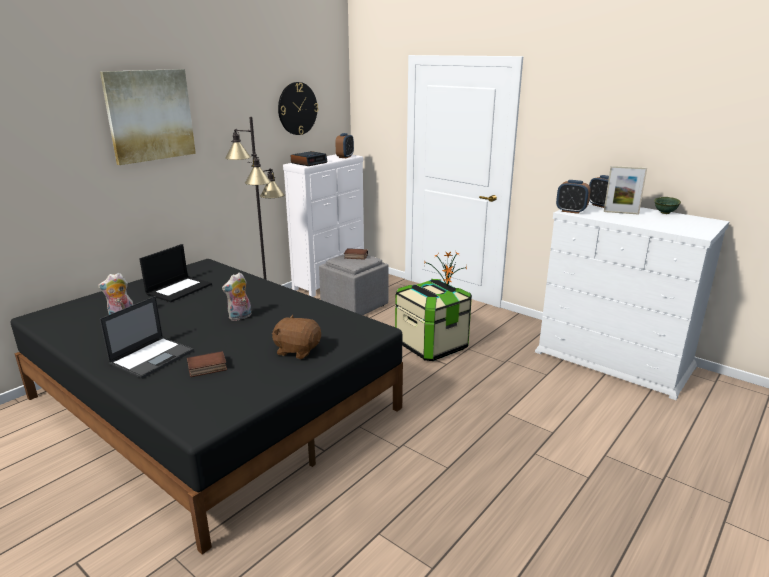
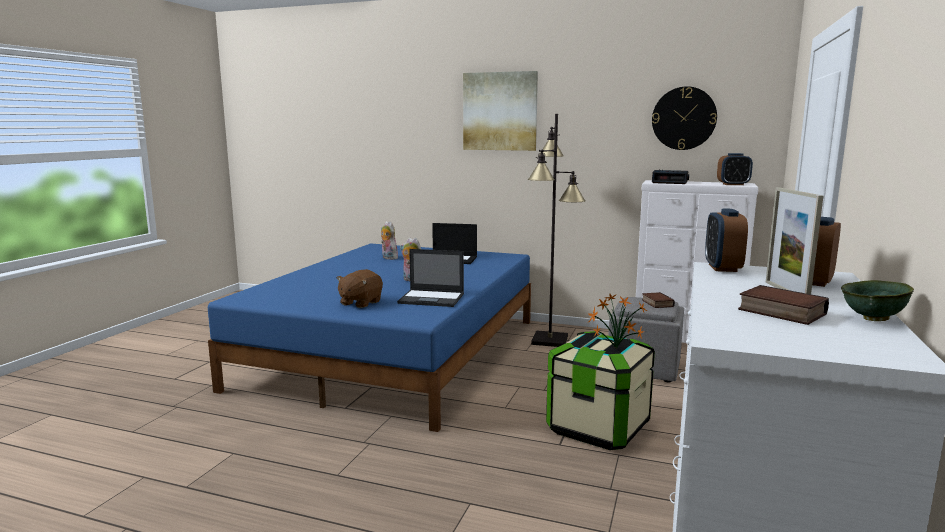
camera: 70 degrees right, 10 degrees down
(153, 357) = (329, 274): laptop -> laptop (432, 299)
(207, 368) = (318, 287): book -> book (779, 312)
(212, 402) = (396, 352): black bed -> blue bed
(297, 350) = (360, 303): brown plush toy -> brown plush toy turned 150 degrees counterclockwise

